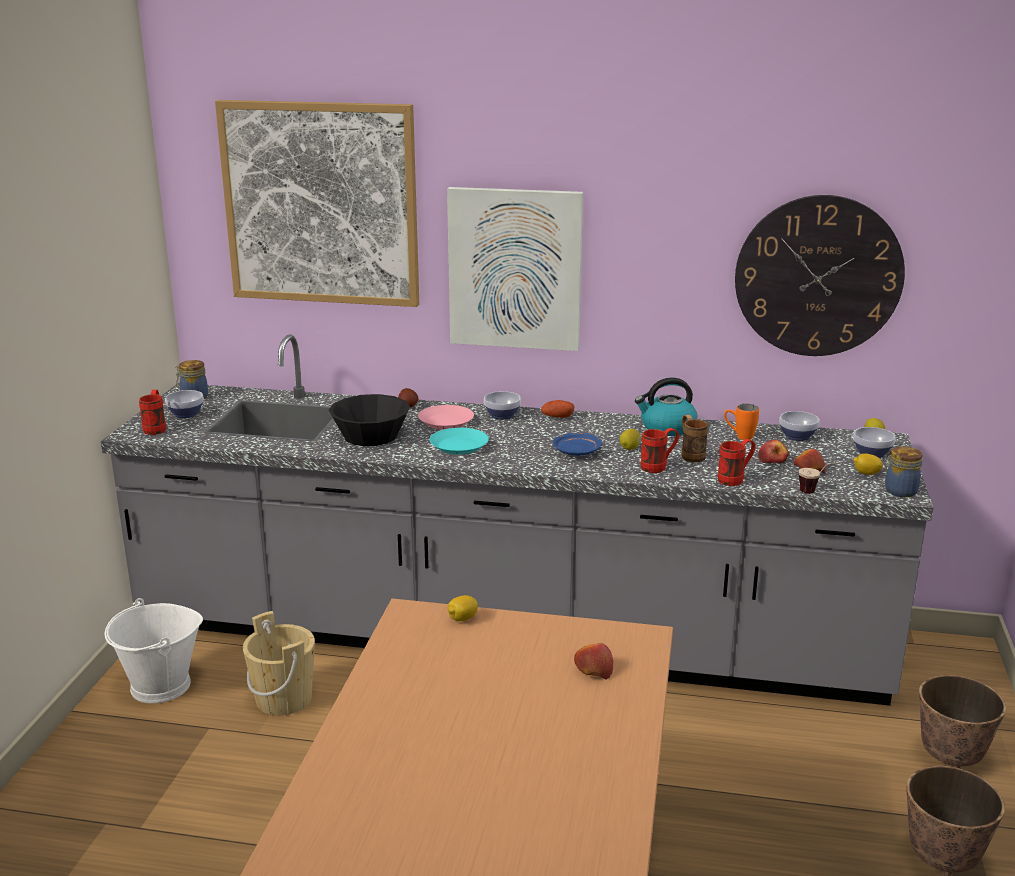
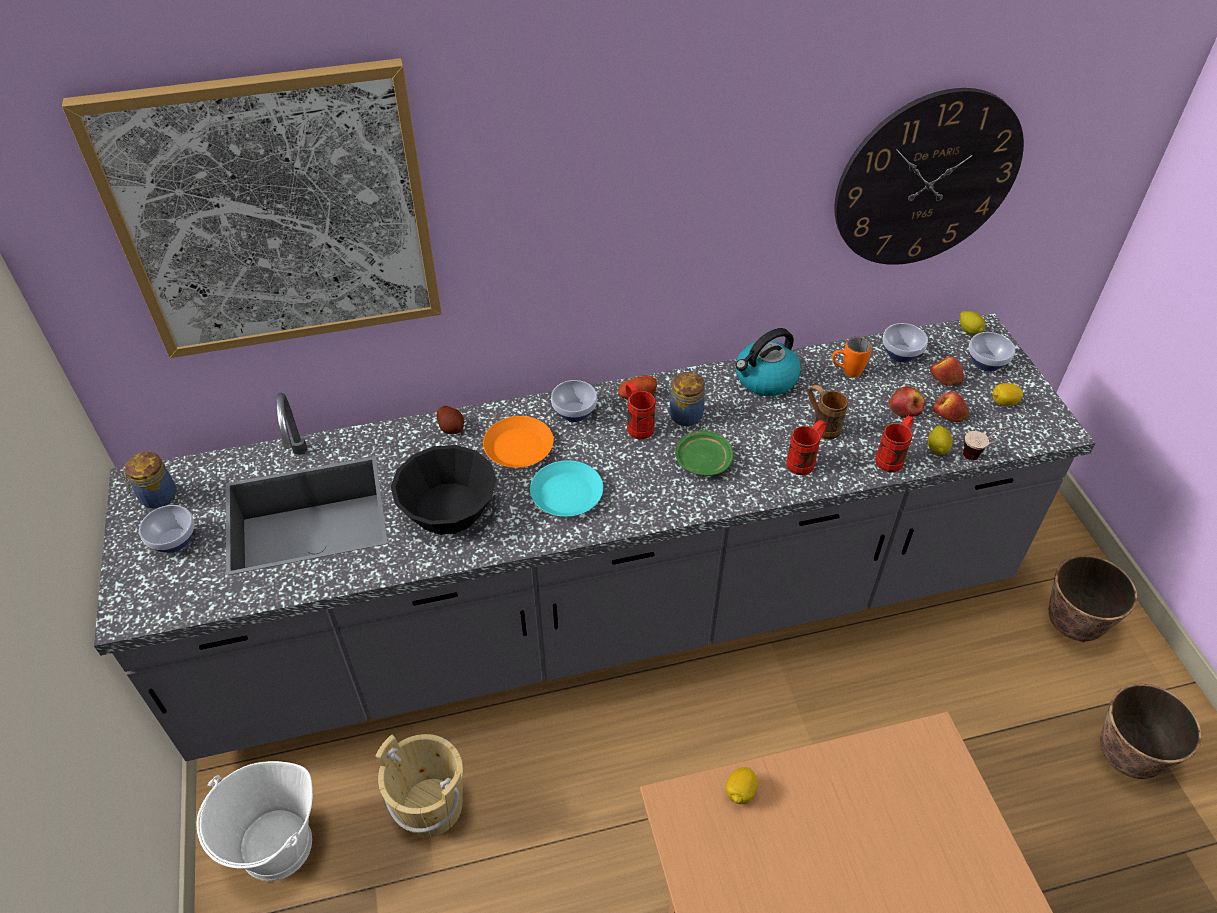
camera: 25 degrees left, 25 degrees up
(156, 428) = (154, 587): red mug -> red mug (637, 425)
(446, 421) = (518, 447): pink plate -> orange plate
(515, 268) = (566, 241): picture -> none
(577, 452) = (703, 460): blue plate -> green plate
(593, 669) = (922, 823): apple -> apple (945, 378)
(630, 448) = (753, 433): lemon -> lemon (937, 448)
(899, 490) = (1050, 423): jar -> jar (684, 415)

